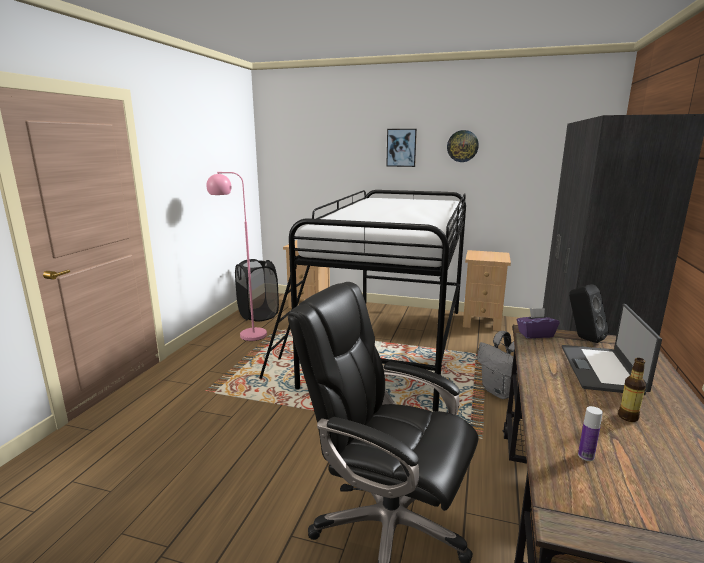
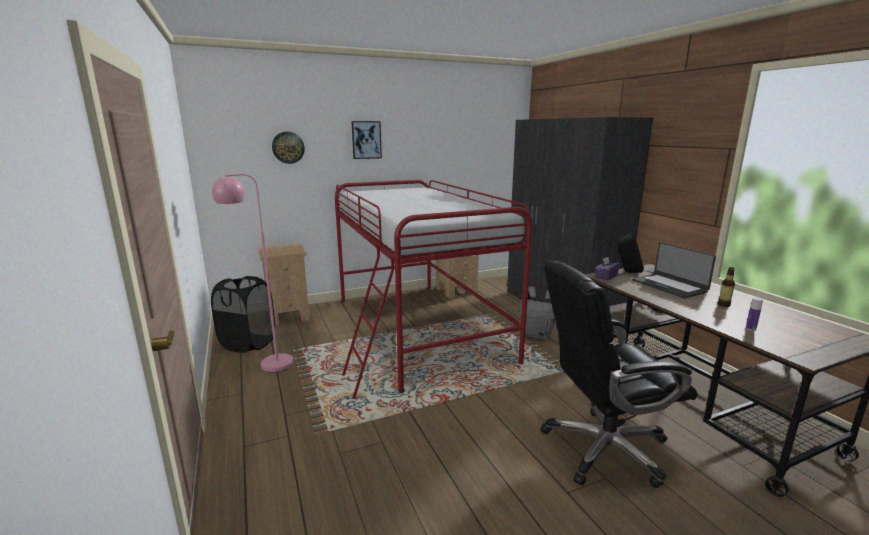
camera: 40 degrees left, 0 degrees up
(388, 345) = (417, 329): black bed -> red bed
(462, 146) = (421, 137): wall clock -> wall clock (288, 147)

